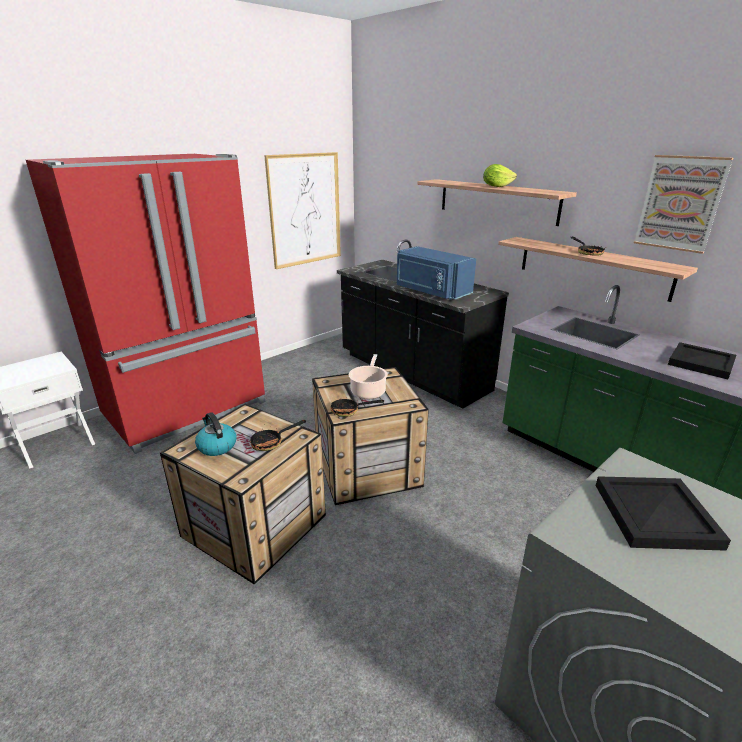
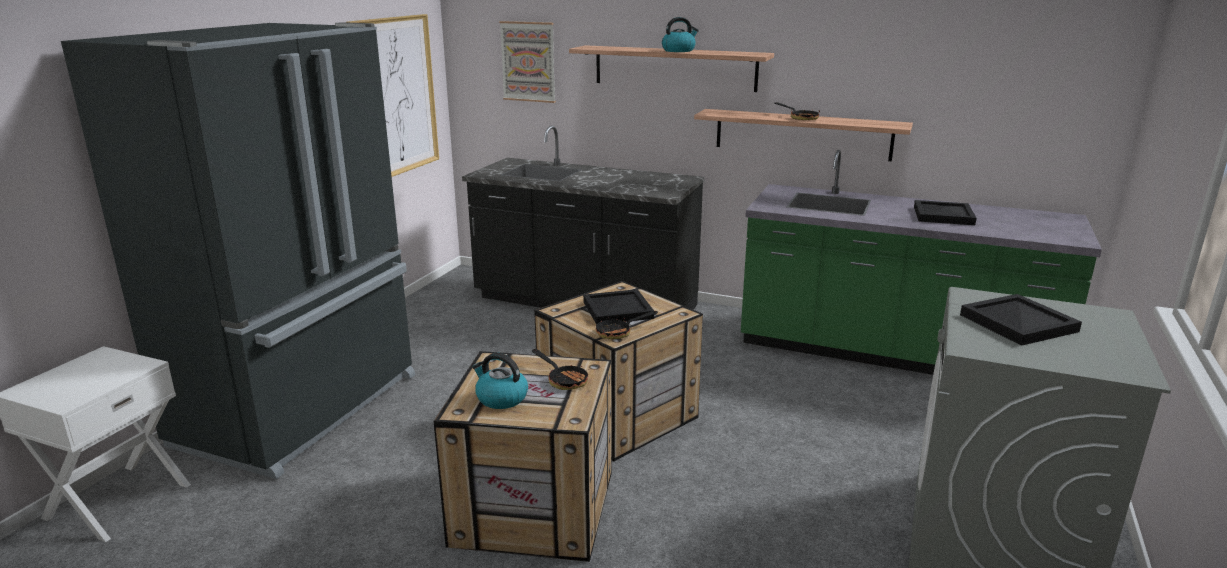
camera: 25 degrees left, 5 degrees down
(188, 410) = (303, 409): red fridge -> black fridge
(271, 442) = (564, 380): frying pan -> frying pan turned 75 degrees counterclockwise
(368, 391) = (618, 309): cooking pot -> black tray
(431, 291) = (617, 186): blue microwave -> none
(496, 186) = (679, 50): lettuce -> kettle
(680, 203) = (886, 59): picture -> picture (528, 61)

